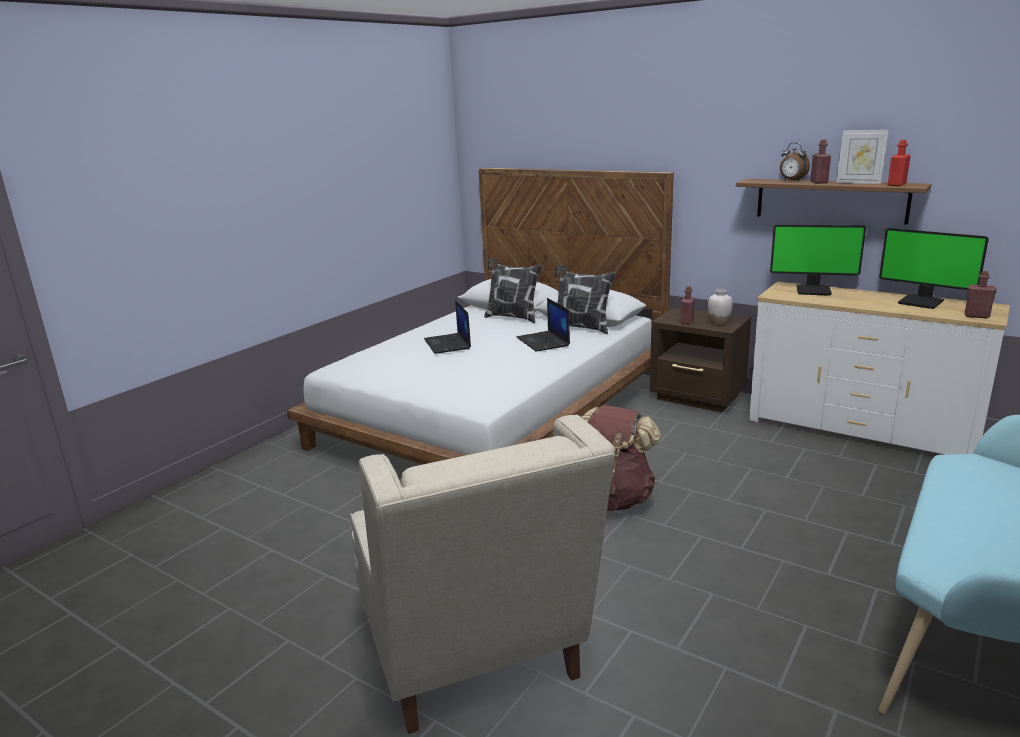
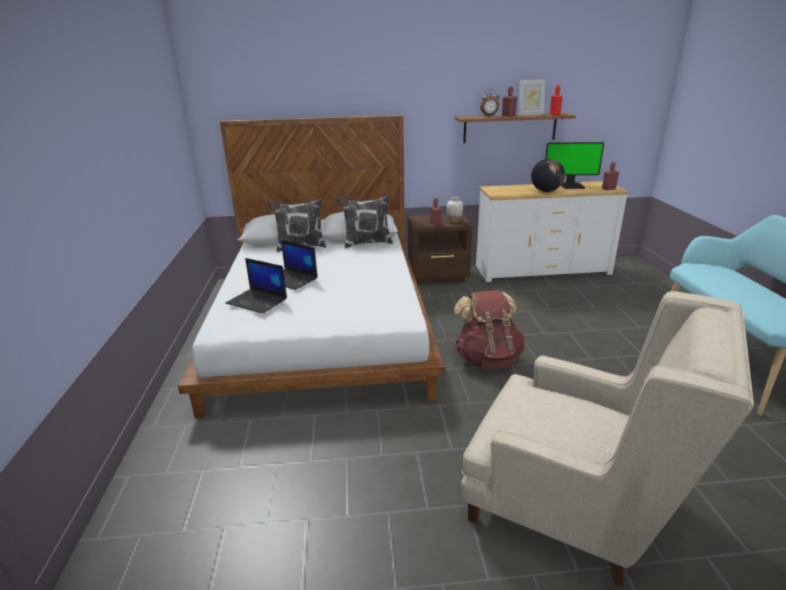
camera: 40 degrees left, 5 degrees up
(544, 342) = (360, 259): laptop -> laptop (258, 301)
(814, 290) = (510, 188): monitor -> none
(858, 302) = (546, 191): none -> globe

